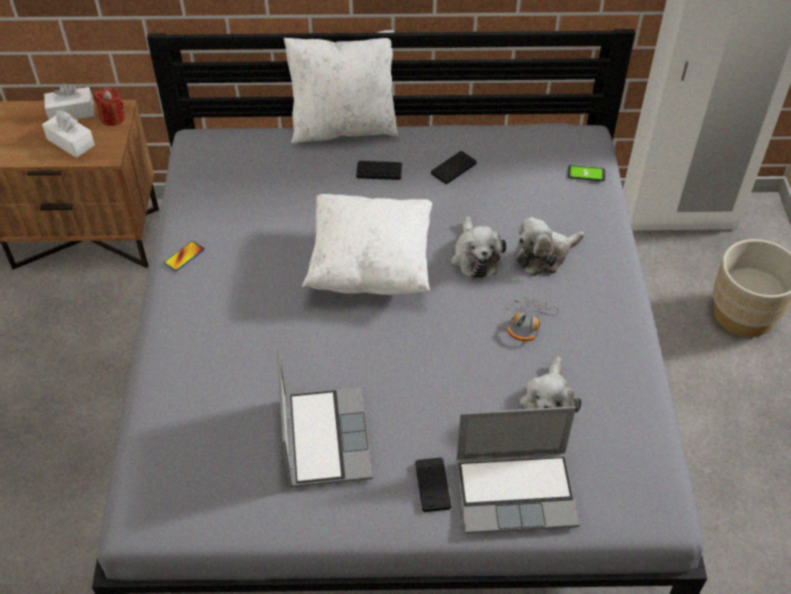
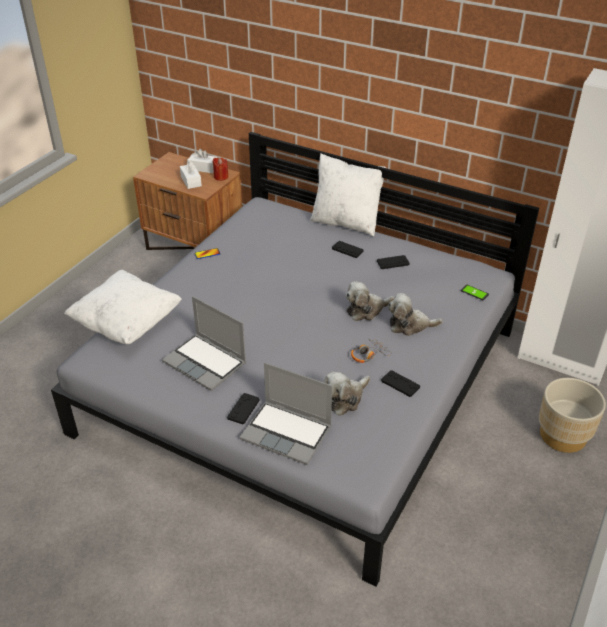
camera: 30 degrees right, 10 degrees down
(324, 437) = (206, 363): laptop -> laptop turned 105 degrees clockwise
(370, 266) = (302, 293): white pillow -> white pillow (127, 324)
(475, 256) = (366, 310): plush toy -> plush toy turned 45 degrees clockwise
(597, 349) = (400, 384): none -> black game controller

